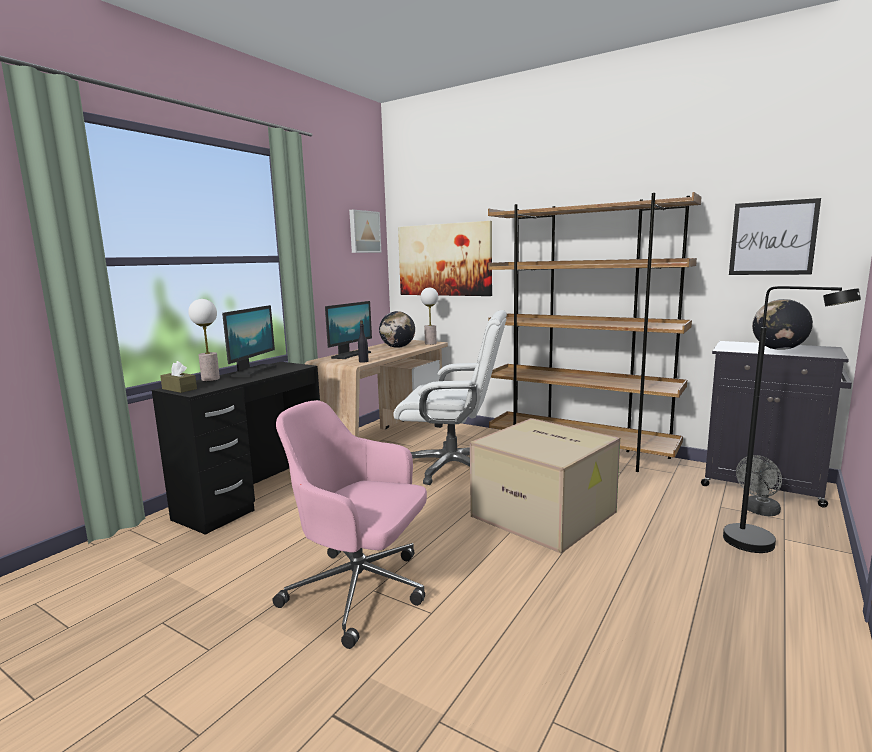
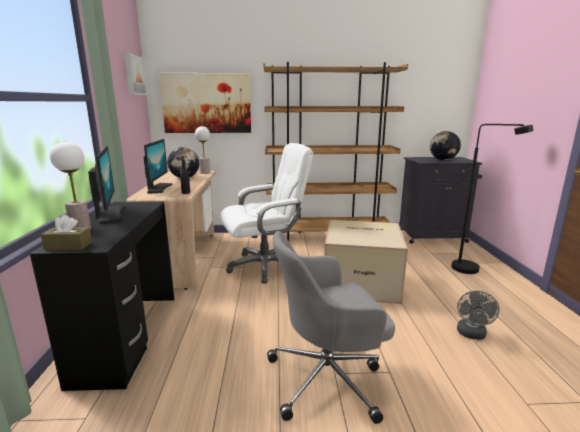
camera: 35 degrees left, 5 degrees up
(360, 591) = (328, 378): pink office chair -> grey office chair
(759, 511) = (448, 251): grey fan -> grey fan (471, 335)
(772, 238) = (431, 95): picture -> none

